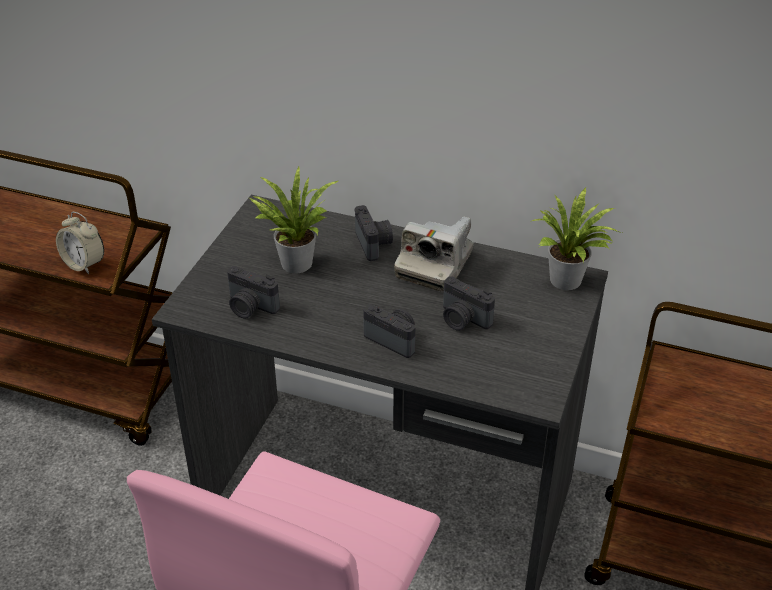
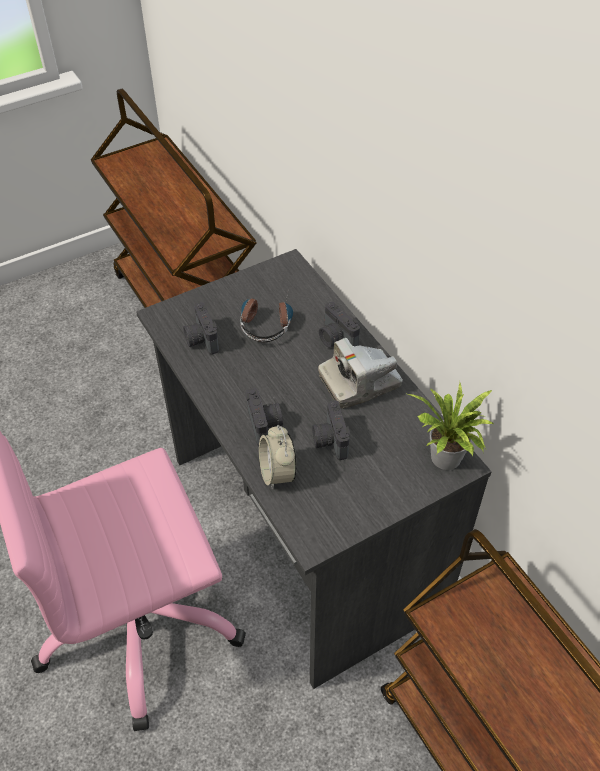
camera: 40 degrees right, 10 degrees up
(84, 264) = (175, 243): alarm clock -> alarm clock (277, 473)
(294, 261) = (266, 320): potted plant -> headphones
(374, 244) = (335, 338): camera -> camera turned 120 degrees clockwise

